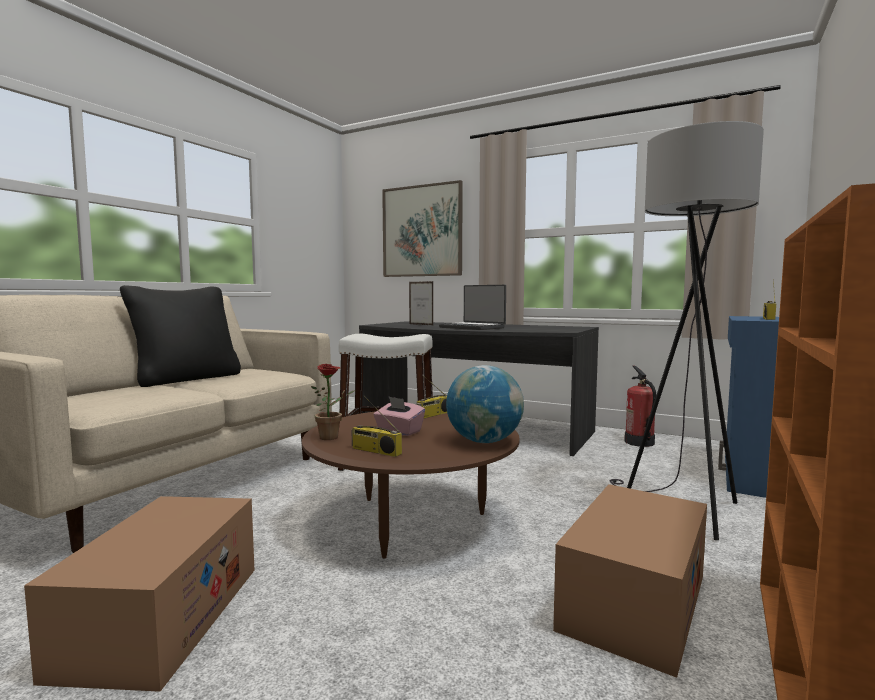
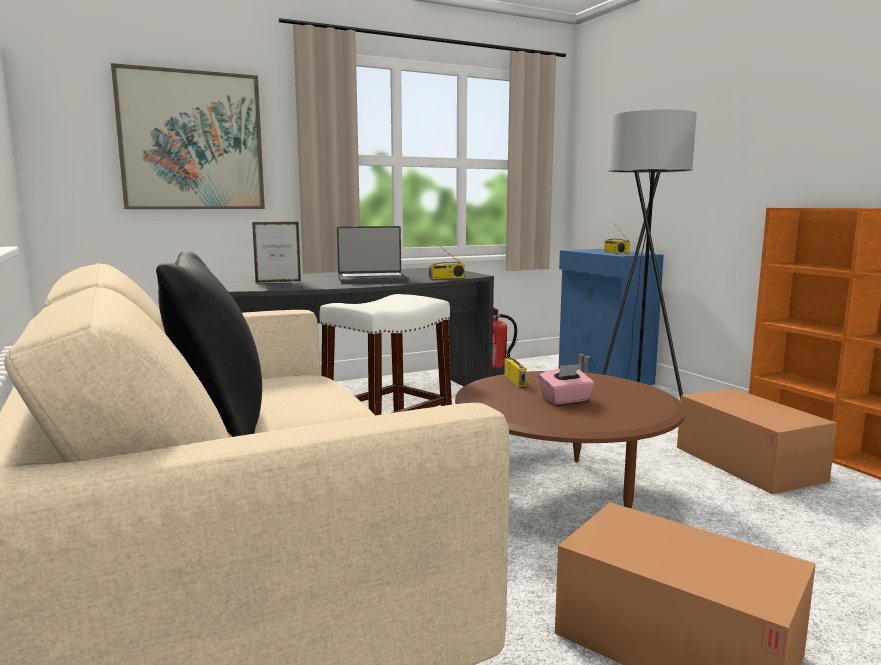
camera: 55 degrees left, 5 degrees up
(333, 437) = (558, 422): potted plant -> none
(375, 451) = (626, 417): radio -> radio (446, 278)
(484, 441) = (631, 386): globe -> none

